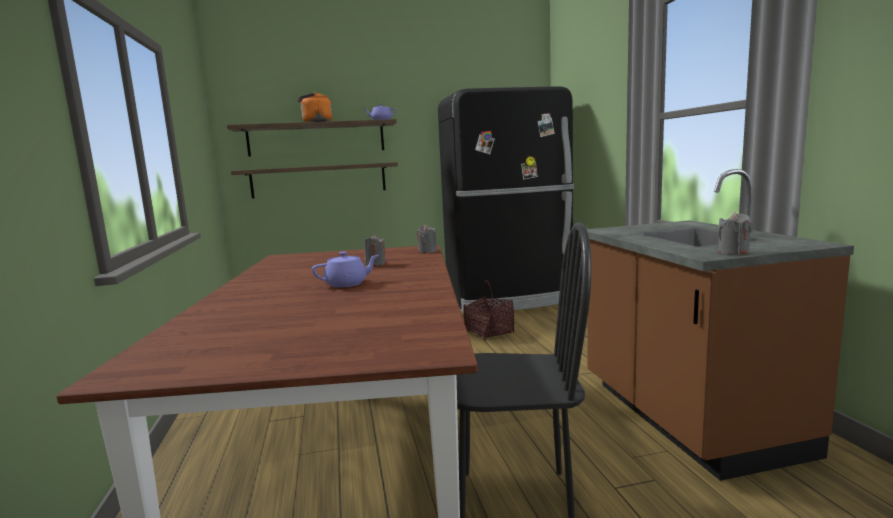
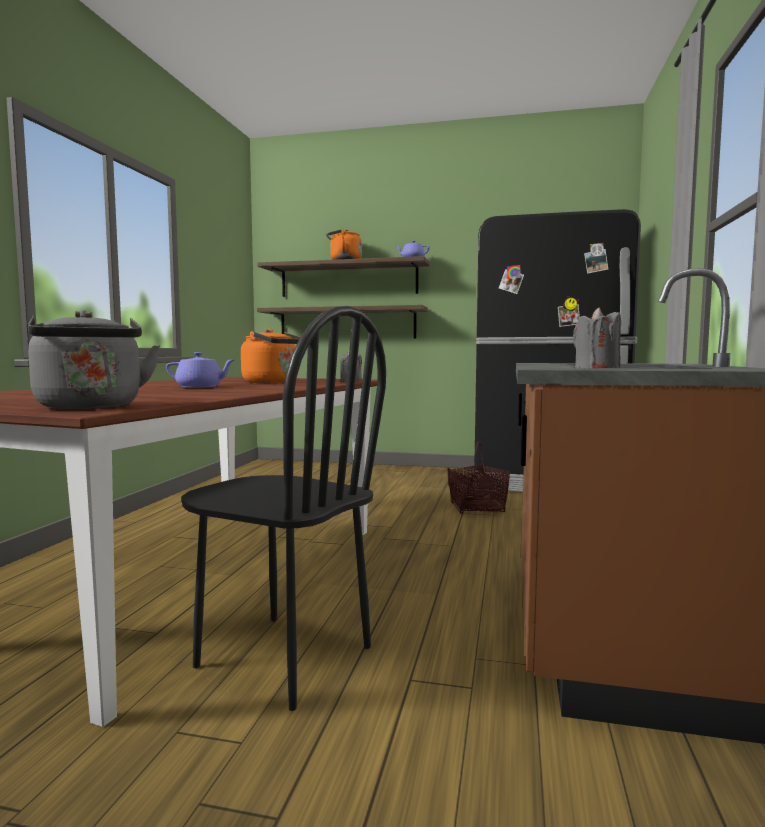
camera: 25 degrees right, 5 degrees down
(375, 264) = (273, 382): grey candle -> orange kettle
(417, 344) = (91, 407): none -> grey kettle

